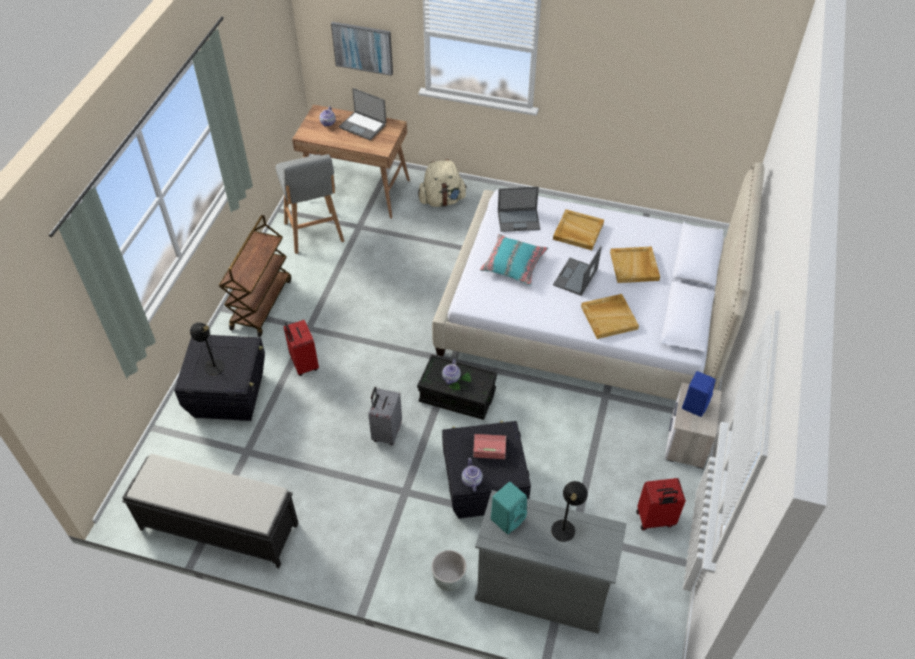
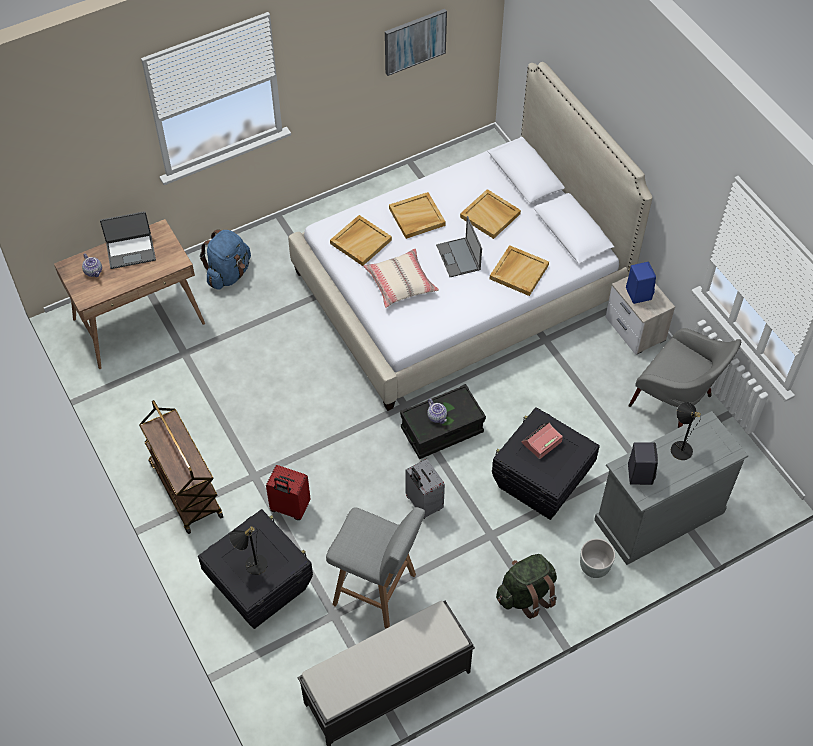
camera: 45 degrees left, 5 degrees up
(314, 234) = (152, 390): grey stool -> grey stool (377, 591)
(363, 47) = (88, 172): picture -> picture (414, 41)
(378, 553) = (526, 595): none -> green backpack
(442, 200) = (229, 273): beige backpack -> blue backpack
(471, 480) = (557, 477): teapot -> none
(508, 518) = (639, 473): turquoise speaker -> black speaker
(513, 265) = (400, 283): turquoise pillow -> beige pillow
(519, 220) = (360, 241): laptop -> beige tray
(655, 520) = (675, 404): red suitcase -> grey armchair

